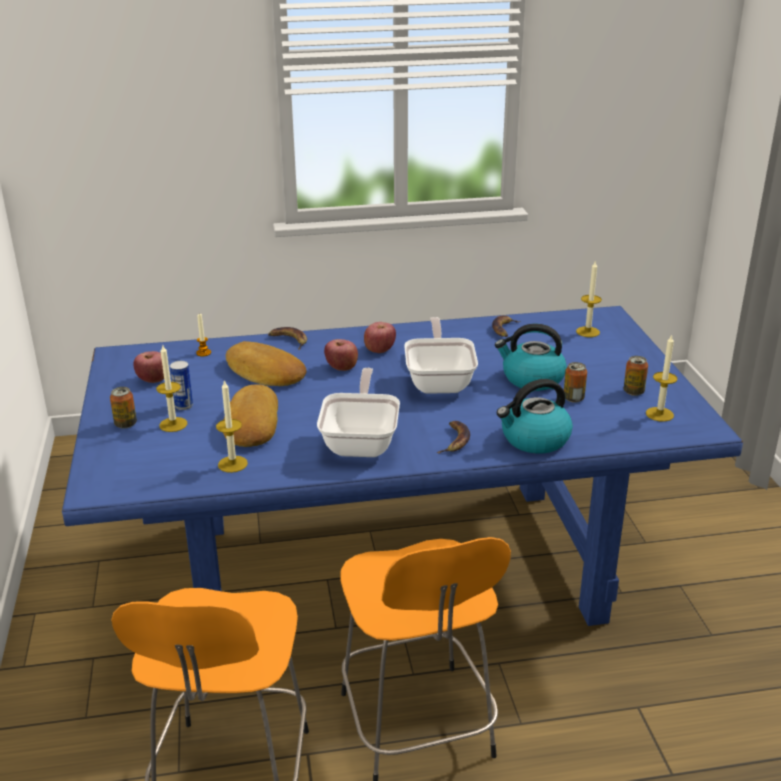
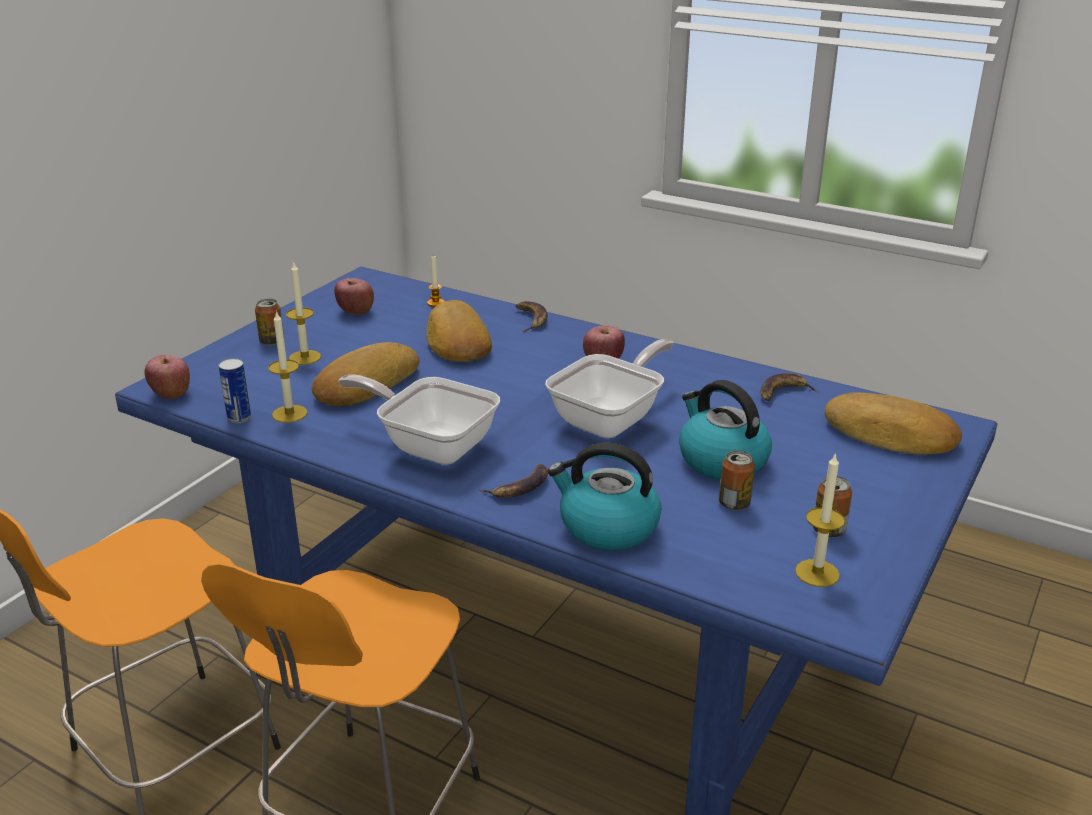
camera: 40 degrees right, 0 degrees up
(184, 406) = (340, 344): can -> can (239, 418)
(341, 367) = (535, 365): apple -> apple (171, 394)
(362, 441) = (431, 445): frying pan -> frying pan turned 105 degrees counterclockwise
(587, 332) = (890, 435): candle -> bread

